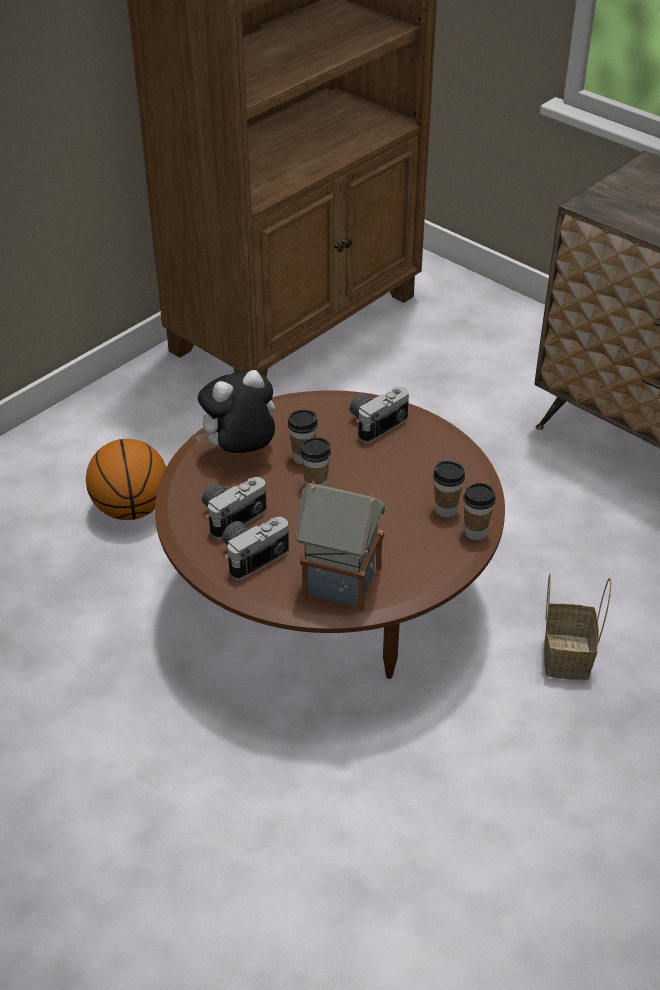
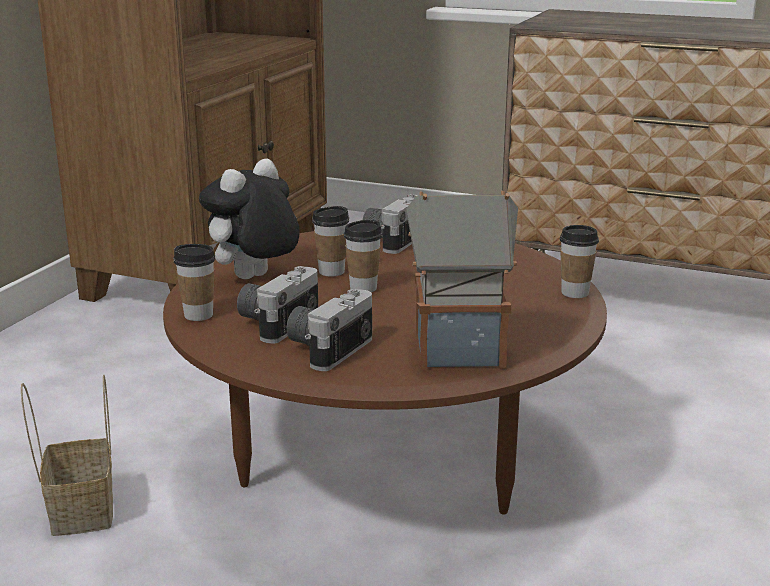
camera: 20 degrees left, 20 degrees down
(131, 508) = (91, 425): basketball -> none
(446, 510) = (526, 283): cup -> cup (198, 315)
(565, 655) = (679, 452): basket -> basket (80, 510)

